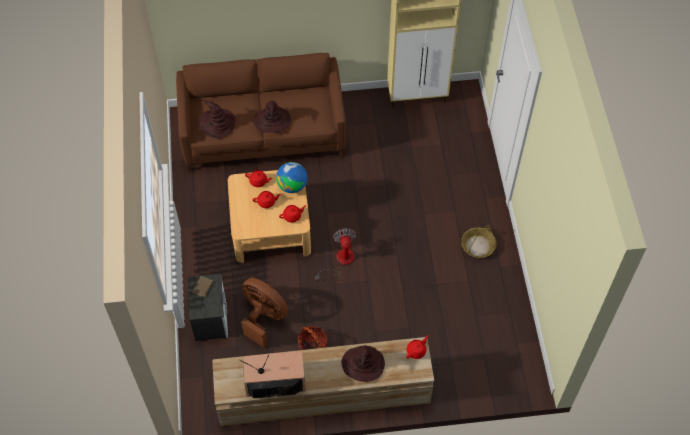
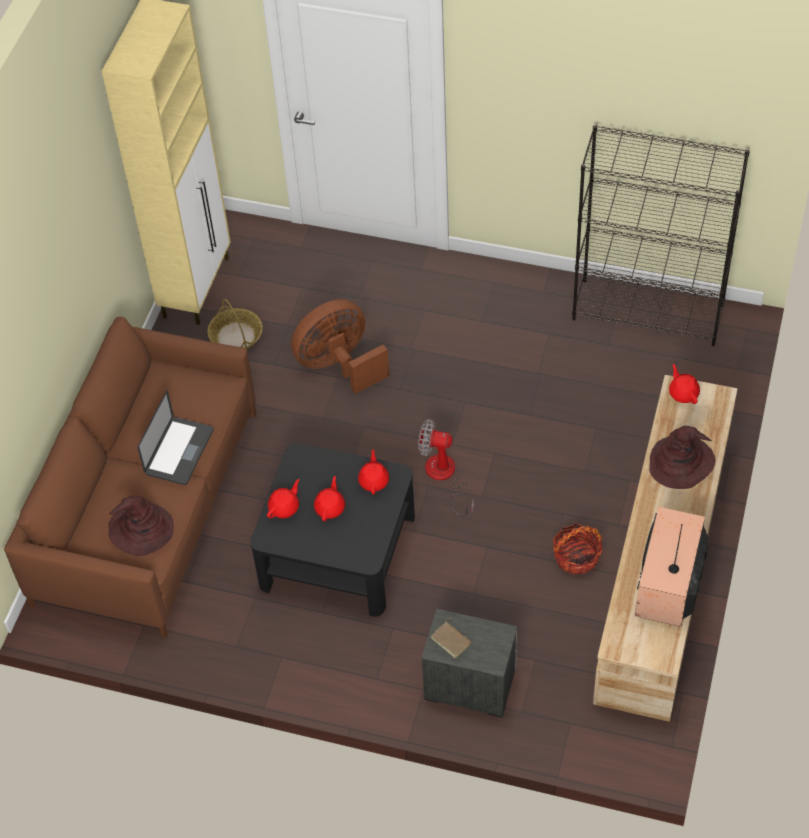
camera: 65 degrees left, 5 degrees down
(263, 317) = (499, 608): brown fan -> brown fan (339, 365)
(271, 226) = (337, 549): beige coffee table -> black coffee table
(272, 121) = (179, 452): brown hat -> laptop
(292, 186) = (316, 464): globe -> none
(478, 246) = (497, 304): basket -> basket (236, 336)
(513, 330) = (649, 312): none -> black bookcase

